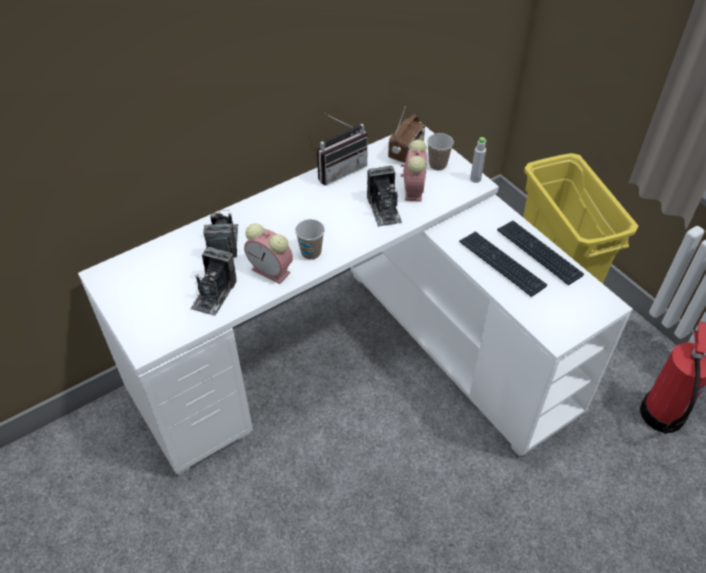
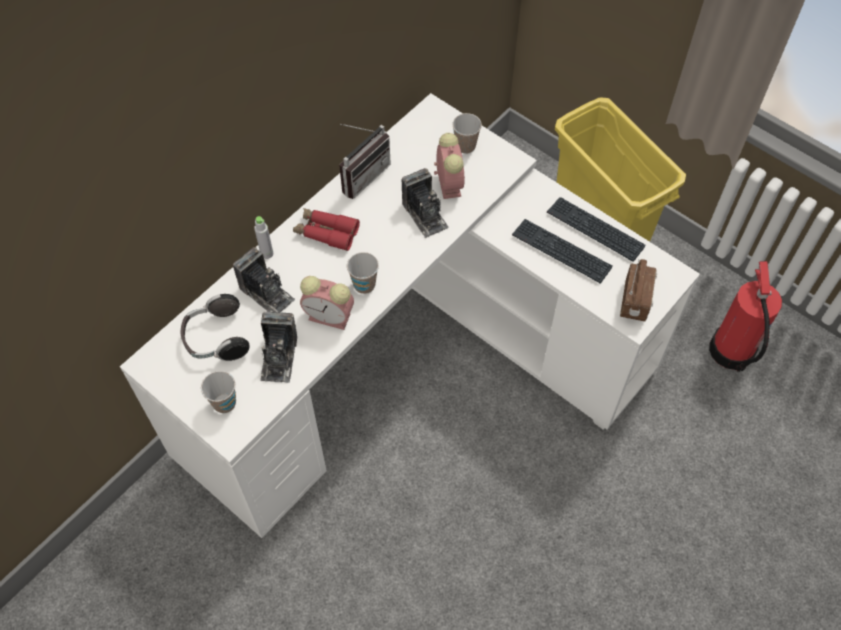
camera: 15 degrees left, 10 degrees up
(152, 320) = (224, 403): none -> cup
(166, 268) = (216, 339): none -> headphones
(224, 242) = (266, 293): camera -> camera turned 150 degrees clockwise
(293, 206) = (326, 232): none -> red binoculars
(406, 152) = (427, 136): radio -> radio (635, 301)
(475, 179) = (510, 156): grey bottle -> grey bottle (267, 253)

